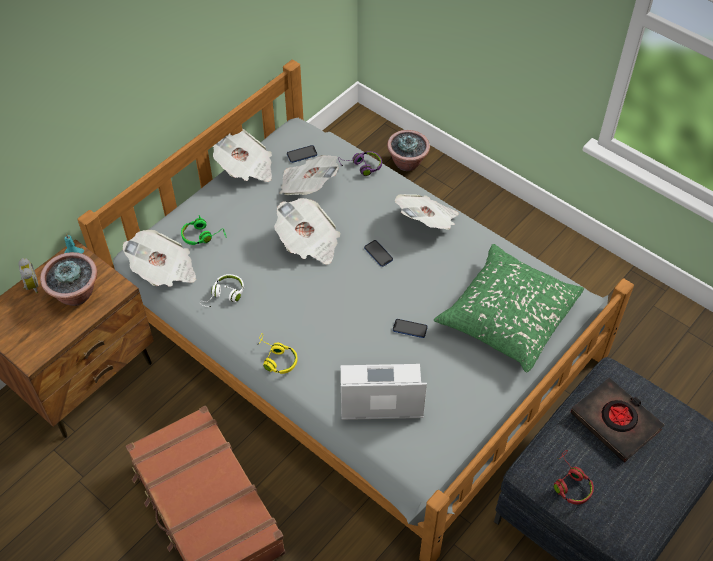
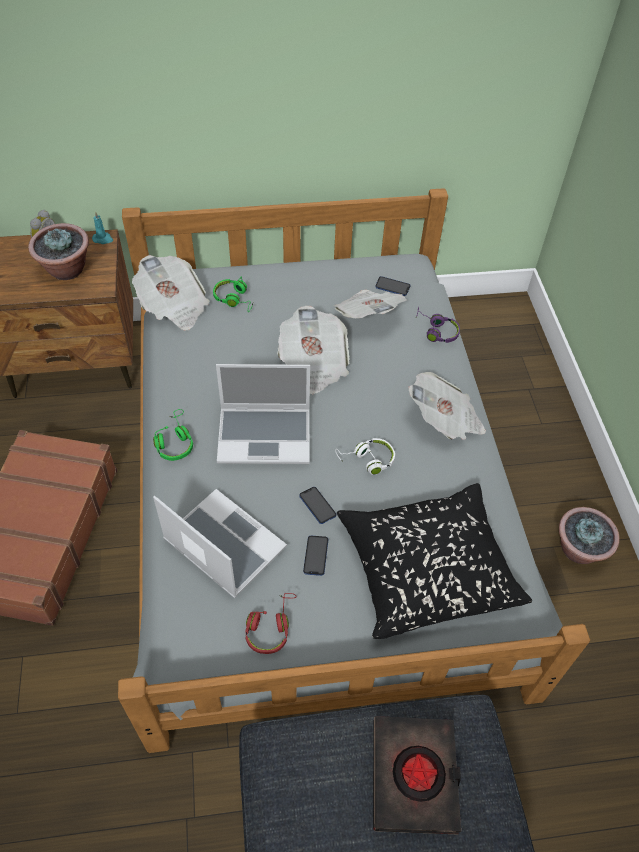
camera: 40 degrees right, 0 degrees up
(224, 295) = (196, 358): white headphones -> white headphones (367, 460)
(245, 167) = (331, 267): newspaper -> none
(276, 359) = (174, 441): yellow headphones -> green headphones
(330, 311) = (266, 435): none -> laptop
(378, 254) = (365, 416): phone -> phone (315, 556)
(407, 163) = (519, 371): potted plant -> potted plant (579, 550)
(507, 316) = (427, 568): green pillow -> black pillow
(570, 483) = (292, 796): red headphones -> red headphones (270, 627)

